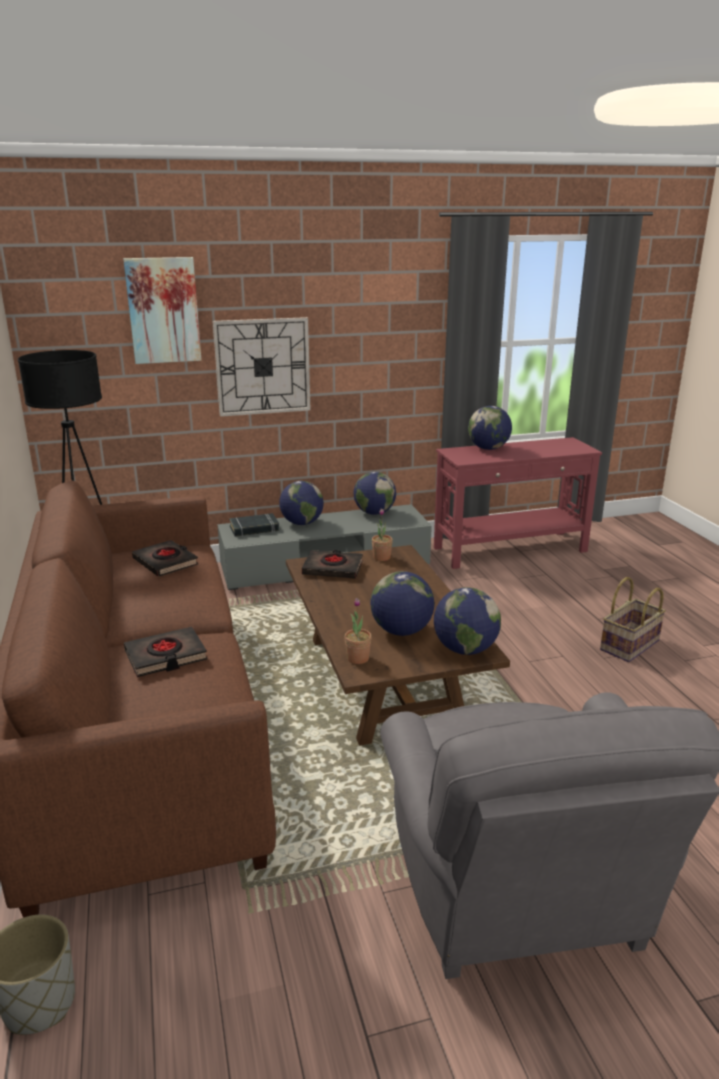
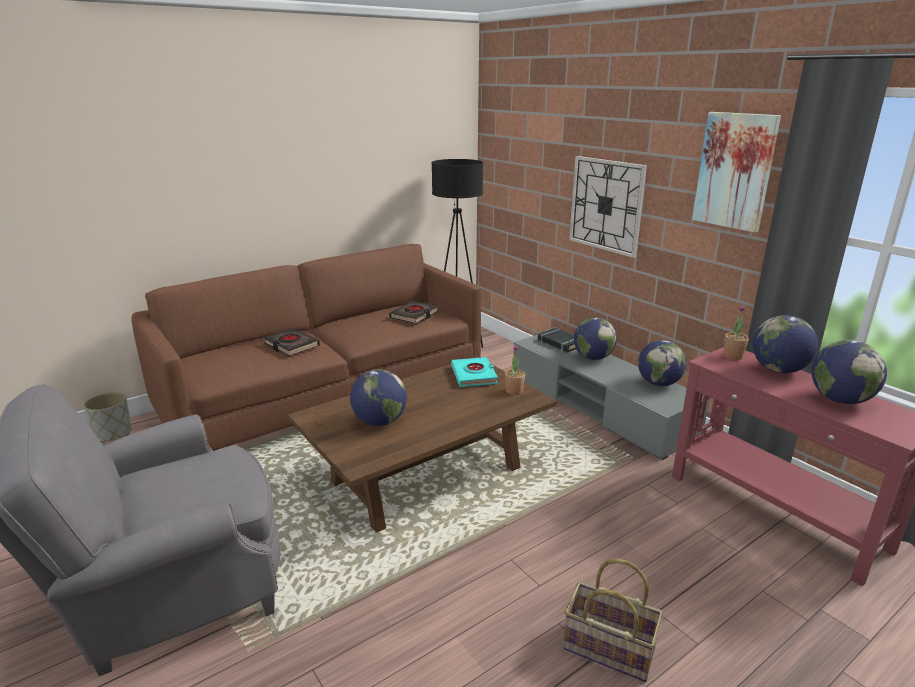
camera: 70 degrees right, 0 degrees up
(163, 310) = (550, 142): picture -> picture (735, 171)
(333, 568) = (474, 375): black book -> turquoise book
(358, 658) = (329, 411): potted plant -> potted plant (733, 356)
(465, 649) = (360, 455): globe -> globe (840, 400)

